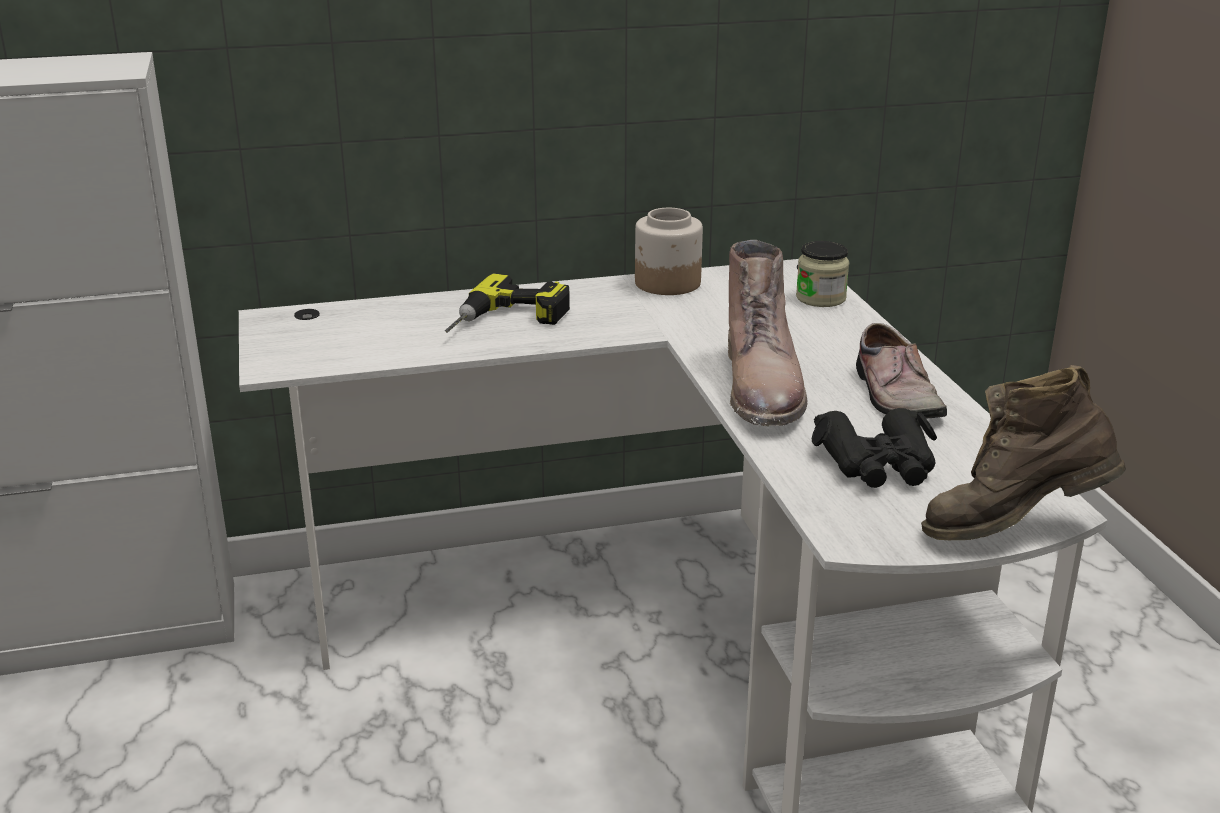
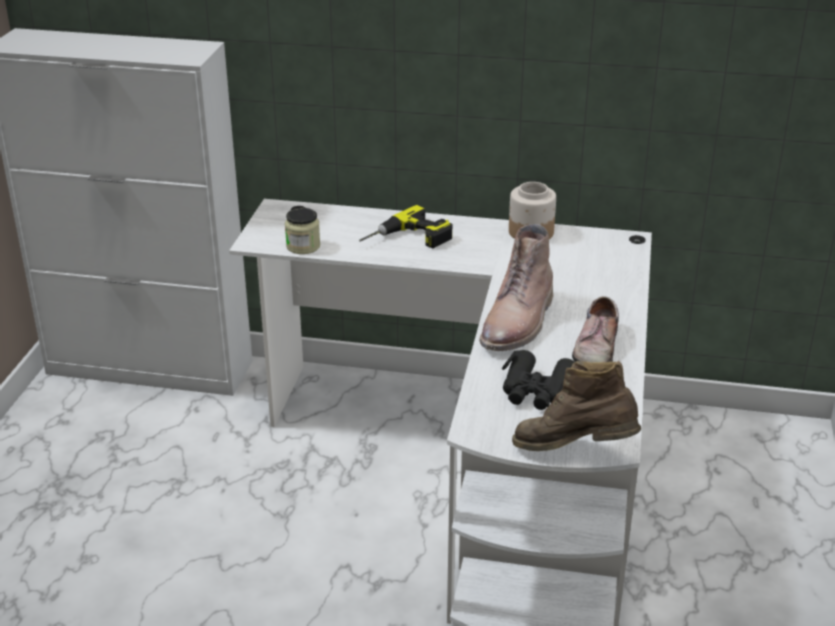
camera: 25 degrees right, 5 degrees up
(820, 298) = (621, 265): jar -> jar (303, 246)

